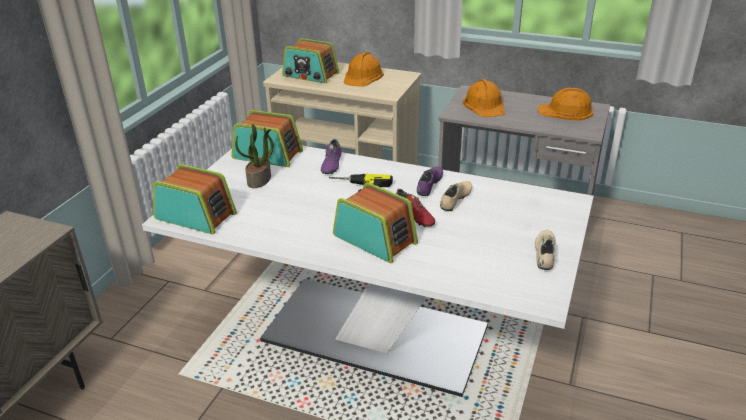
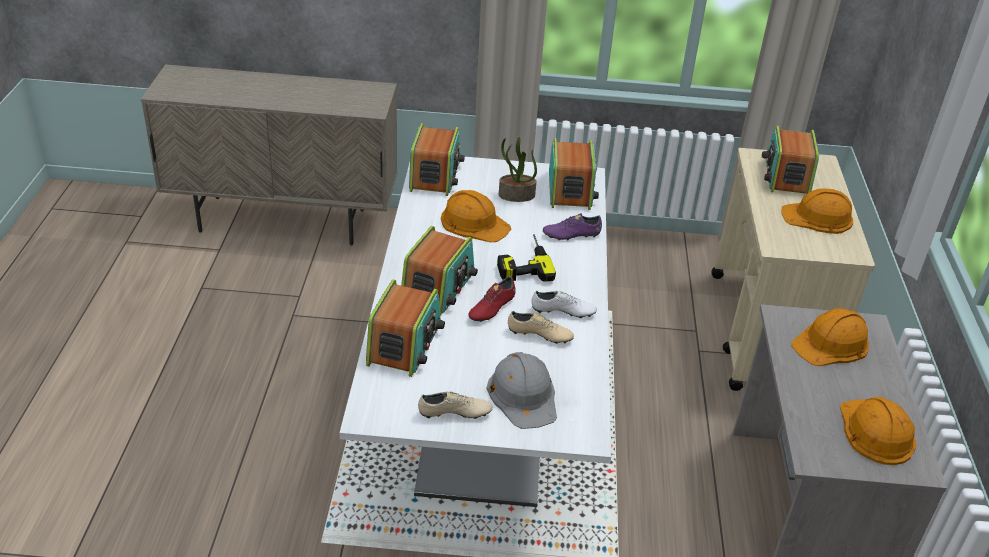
camera: 70 degrees right, 5 degrees up
(287, 206) = (474, 222): none -> orange hard hat
(430, 185) = (563, 312): purple shoe -> white shoe
(451, 268) = (405, 344): none -> radio
(526, 219) = (523, 395): none -> grey hard hat

